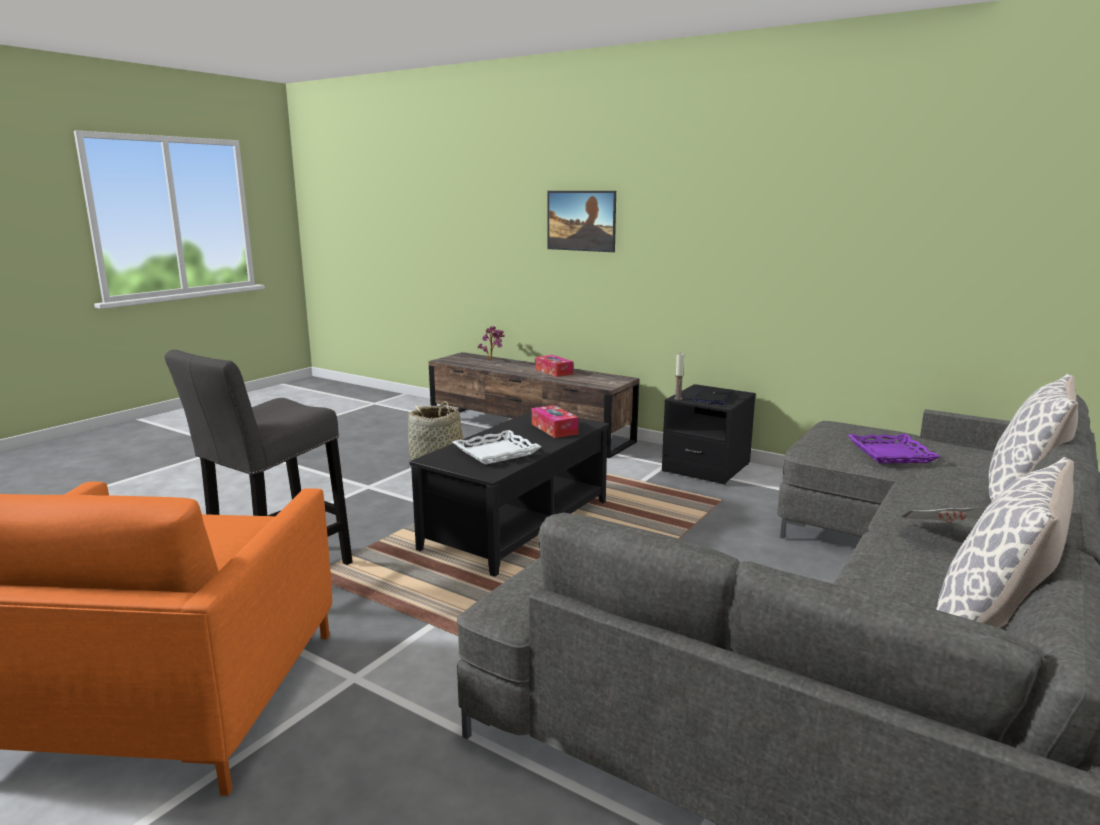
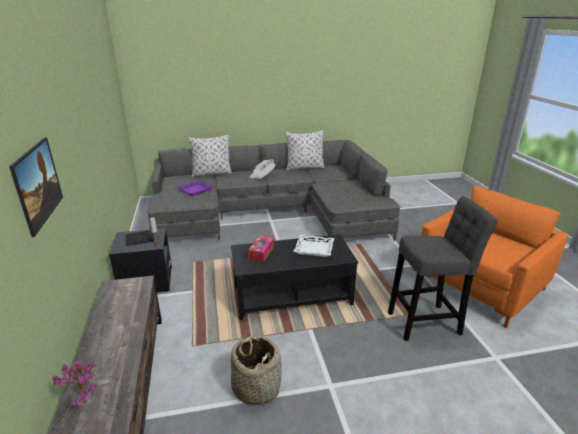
camera: 135 degrees left, 10 degrees up
(554, 371) = (111, 327): tissue box -> none

